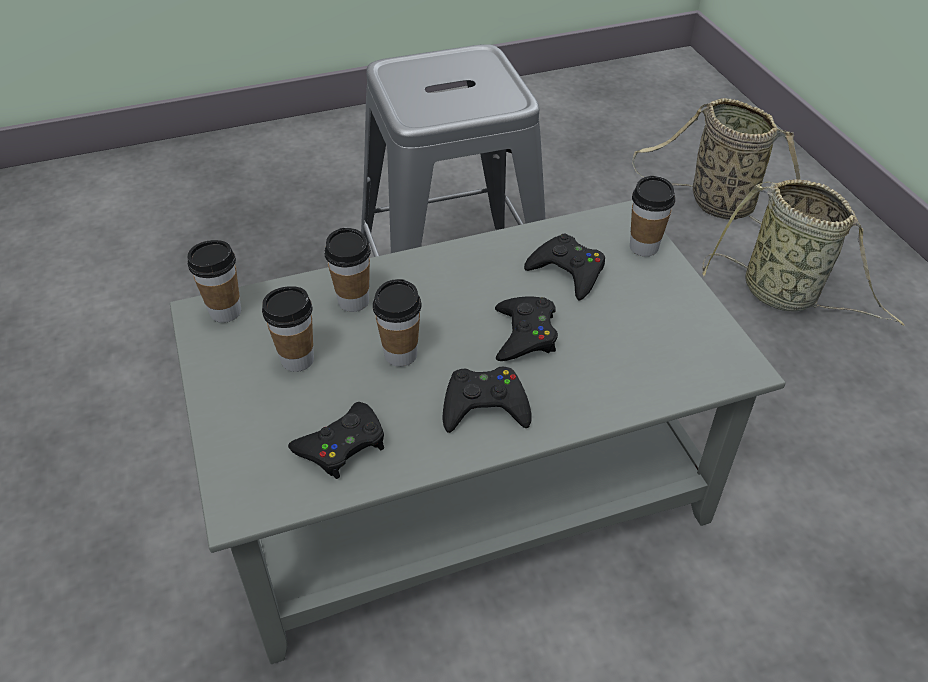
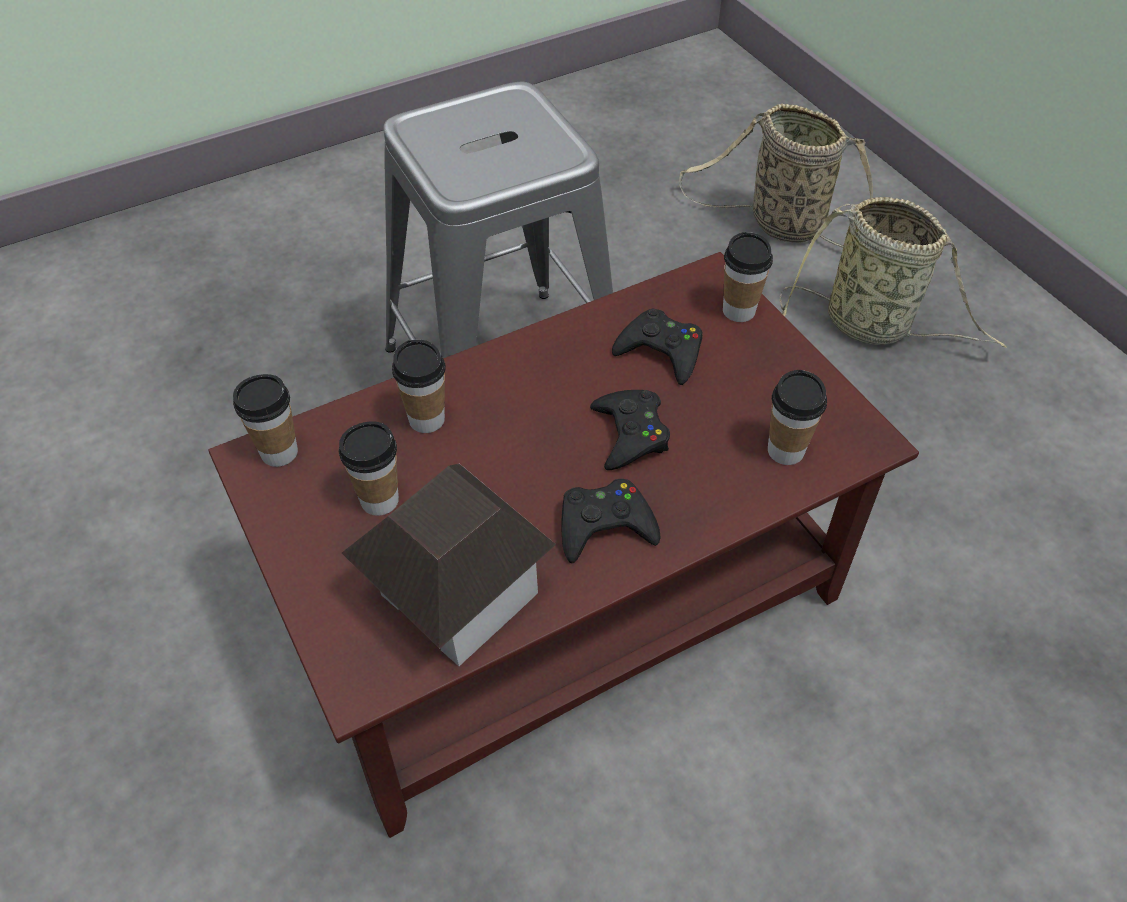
camera: 10 degrees left, 5 degrees up
(342, 445) = (456, 595): black game controller -> toy house
(400, 355) = (496, 478): cup -> cup (785, 451)
(460, 493) = (560, 608): grey coffee table -> brown coffee table

